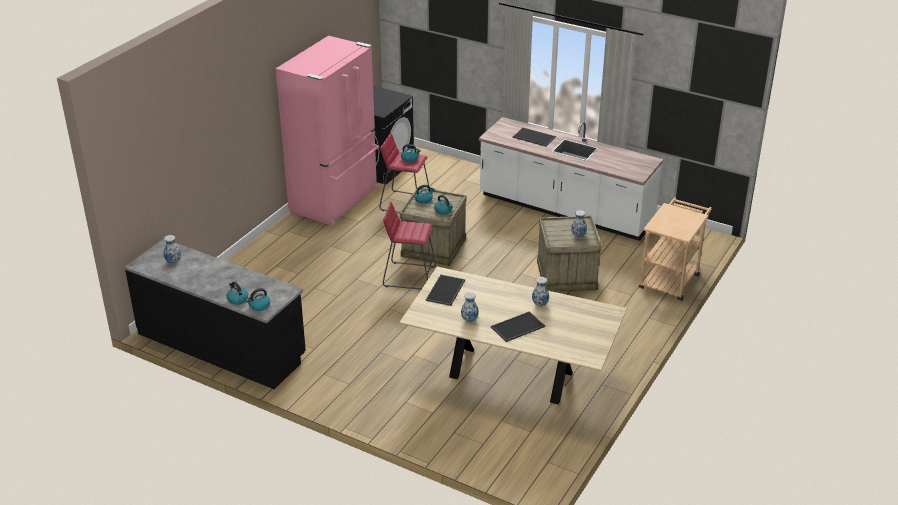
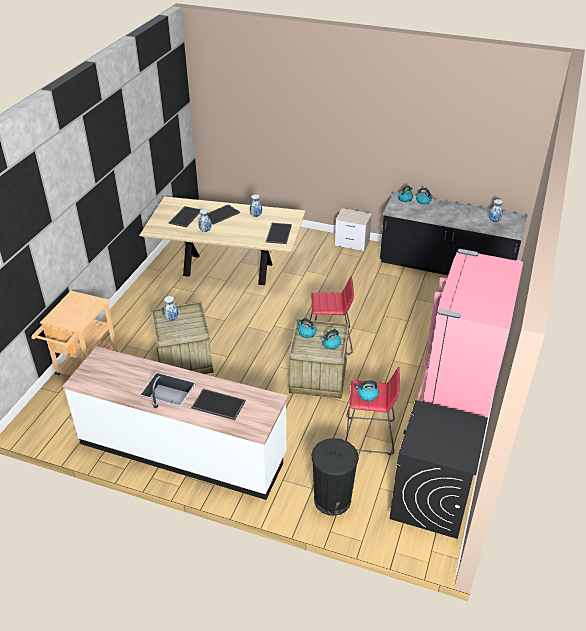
camera: 170 degrees right, 5 degrees up
(324, 397) = (352, 243): none -> nightstand
(451, 173) = (332, 500): none -> black trash can
(567, 329) = (185, 216): none -> tray

